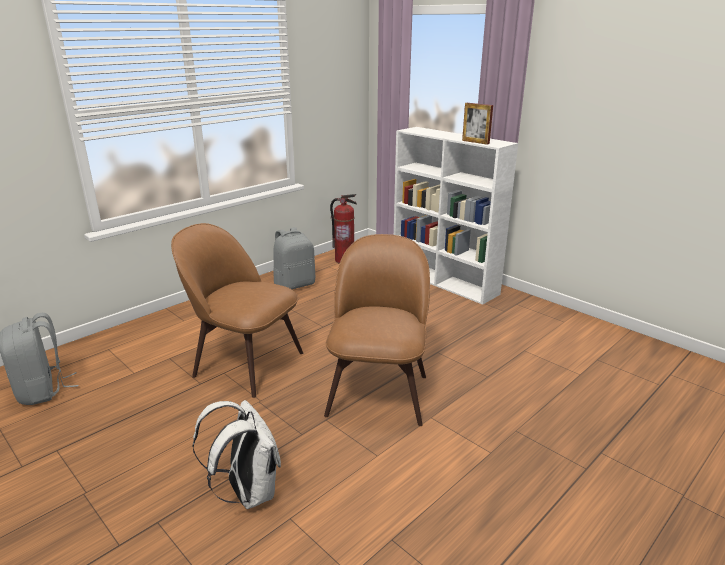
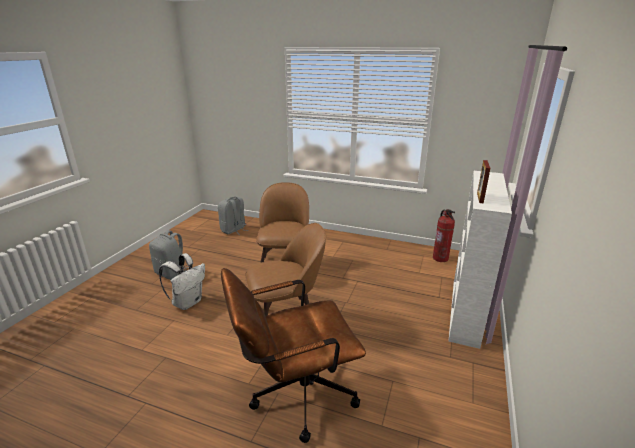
camera: 65 degrees right, 0 degrees up
(294, 284) = (383, 252): grey backpack -> grey backpack (172, 273)
(523, 418) = (294, 395): none -> brown office chair

